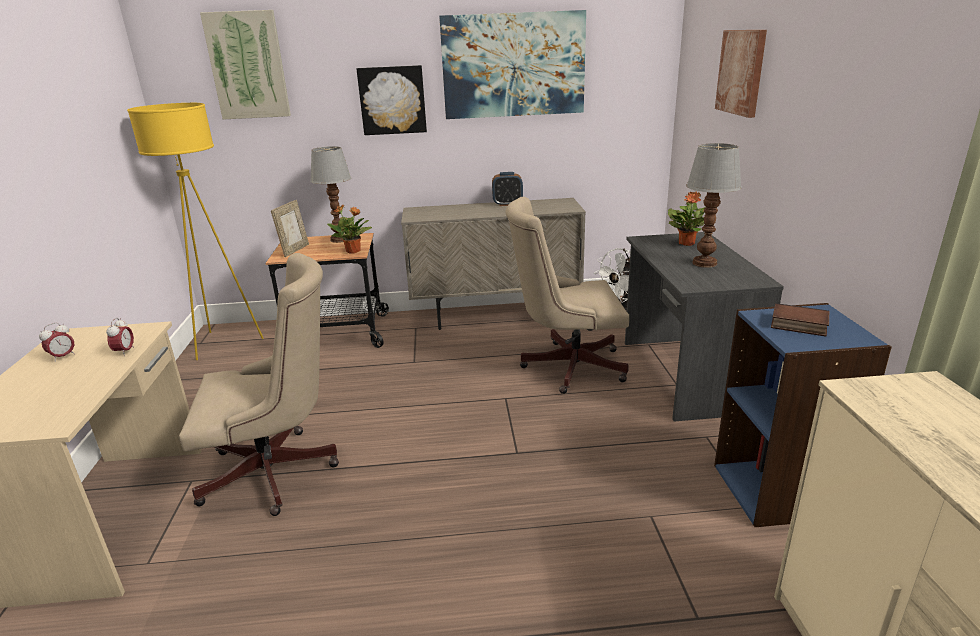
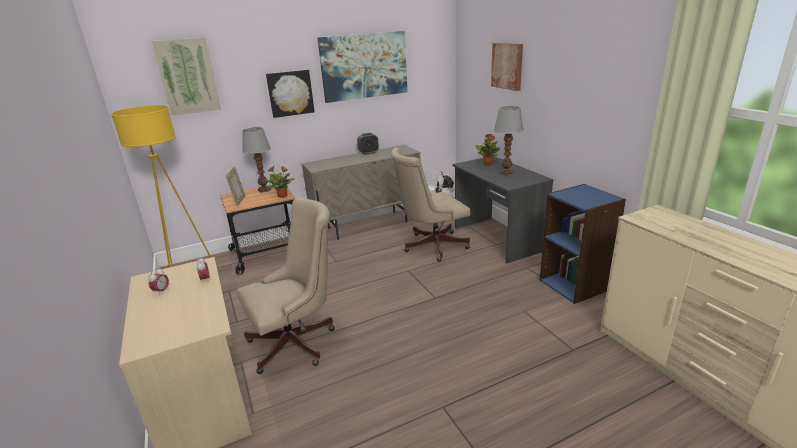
camera: 20 degrees left, 0 degrees up
(797, 325) = (580, 196): book -> none

